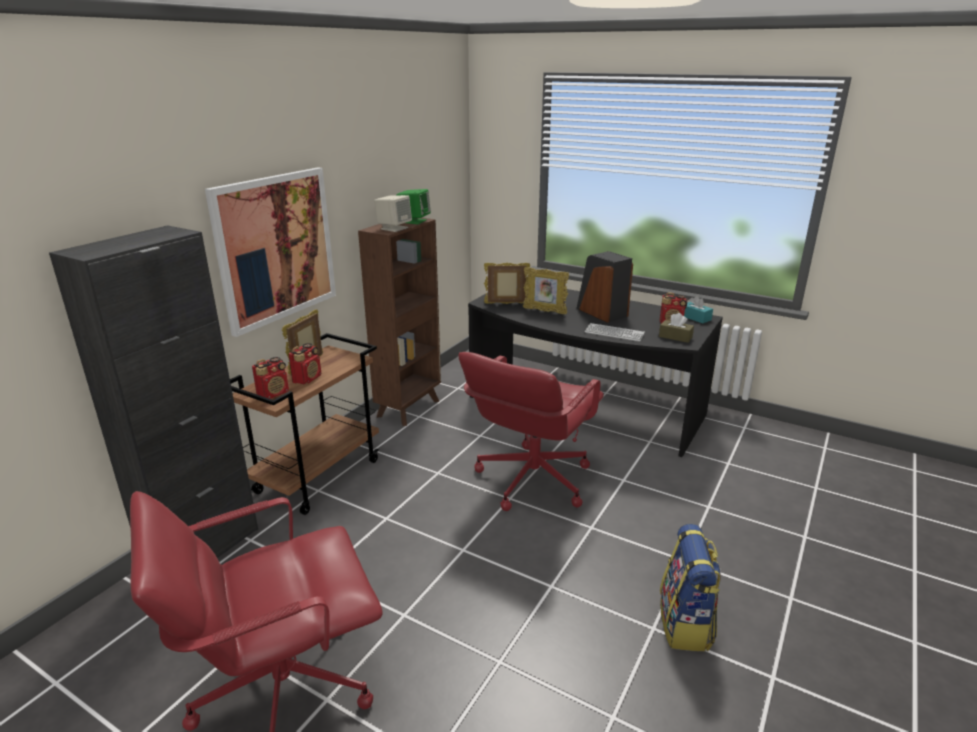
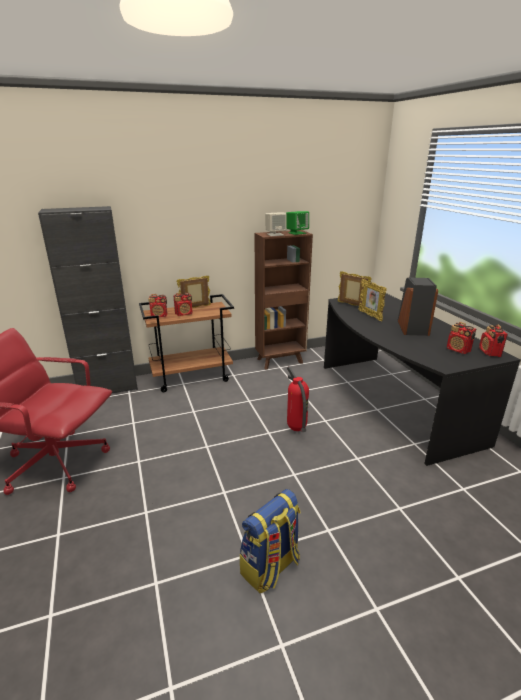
camera: 40 degrees right, 0 degrees up
(276, 248) = (189, 233): picture -> none
(531, 480) = (296, 429): red office chair -> fire extinguisher
(614, 333) = (395, 342): keyboard -> none
(675, 337) = (443, 359): brown tissue box -> none
(695, 318) = (490, 352): turquoise tissue box -> radio

